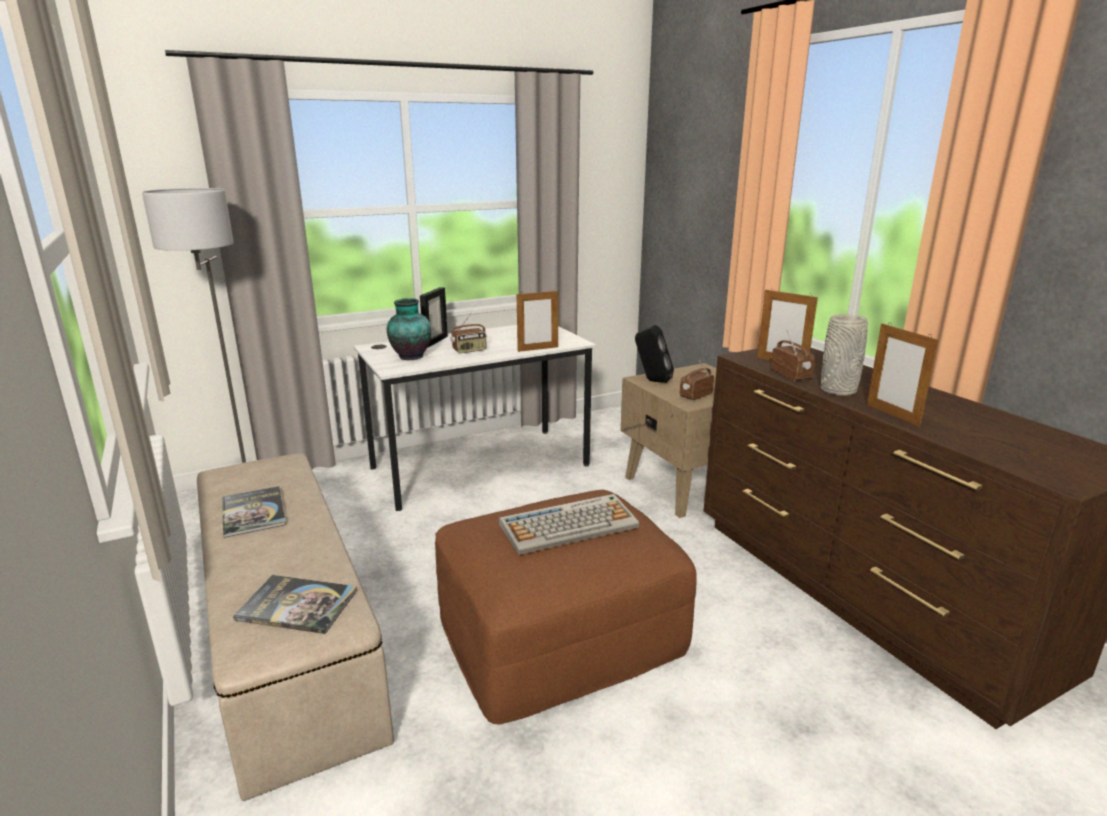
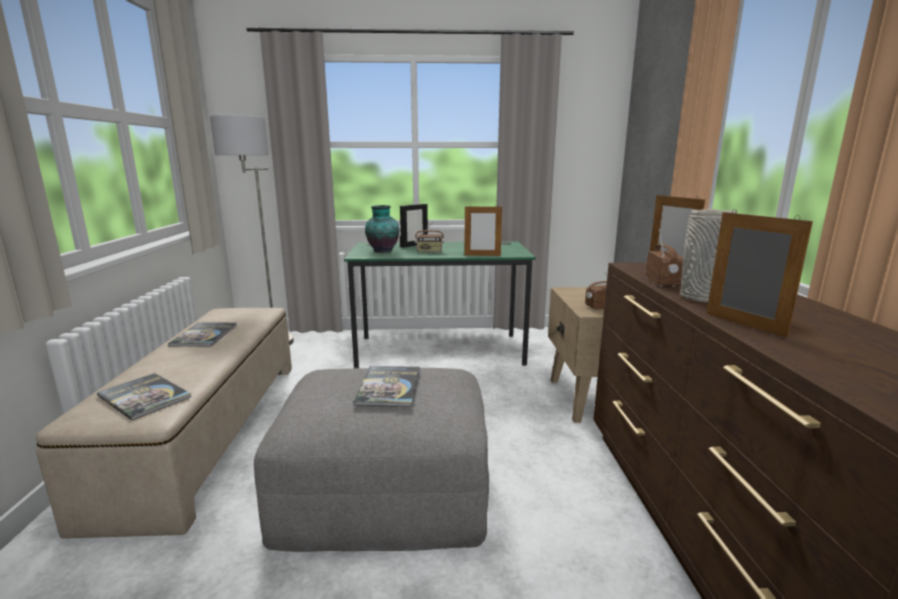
camera: 25 degrees right, 5 degrees down
(480, 466) = (440, 350): white desk -> green desk
(559, 632) = (385, 489): brown ottoman -> grey ottoman
(569, 525) = (389, 387): keyboard -> book
(652, 381) = (574, 292): black speaker -> none
(892, 415) = (744, 324): picture frame -> picture frame turned 150 degrees clockwise

